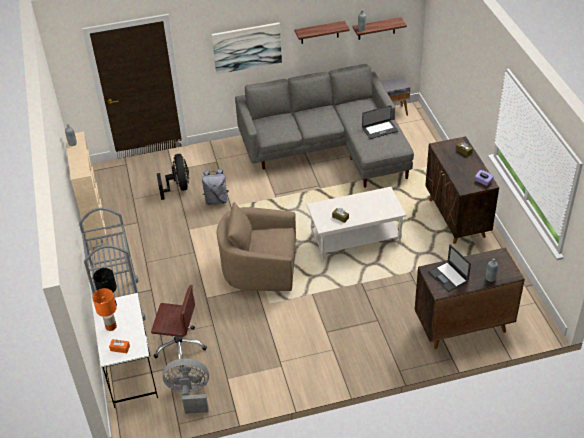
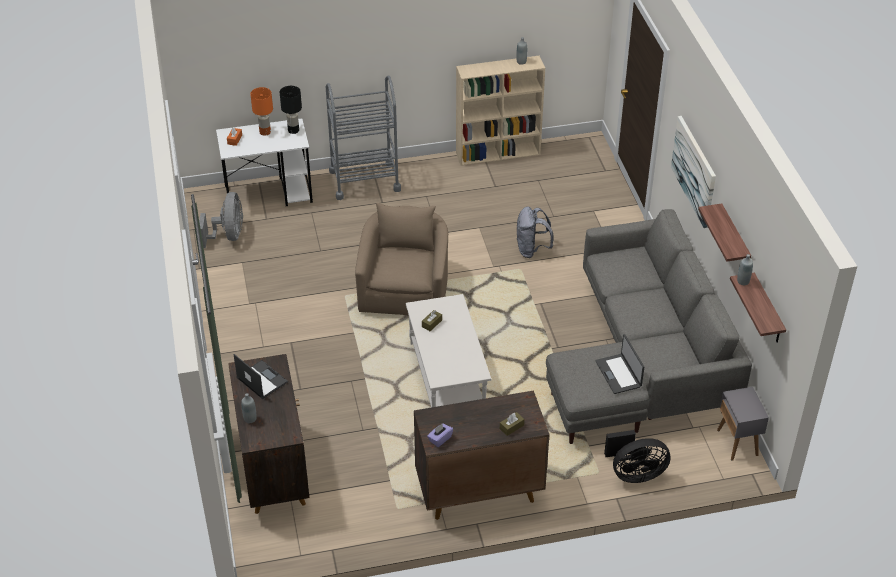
camera: 90 degrees right, 0 degrees up
(178, 187) = (558, 216): black fan -> black fan (634, 473)
(180, 346) = (294, 227): brown office chair -> none
(448, 277) = (261, 379): laptop -> laptop turned 75 degrees clockwise

